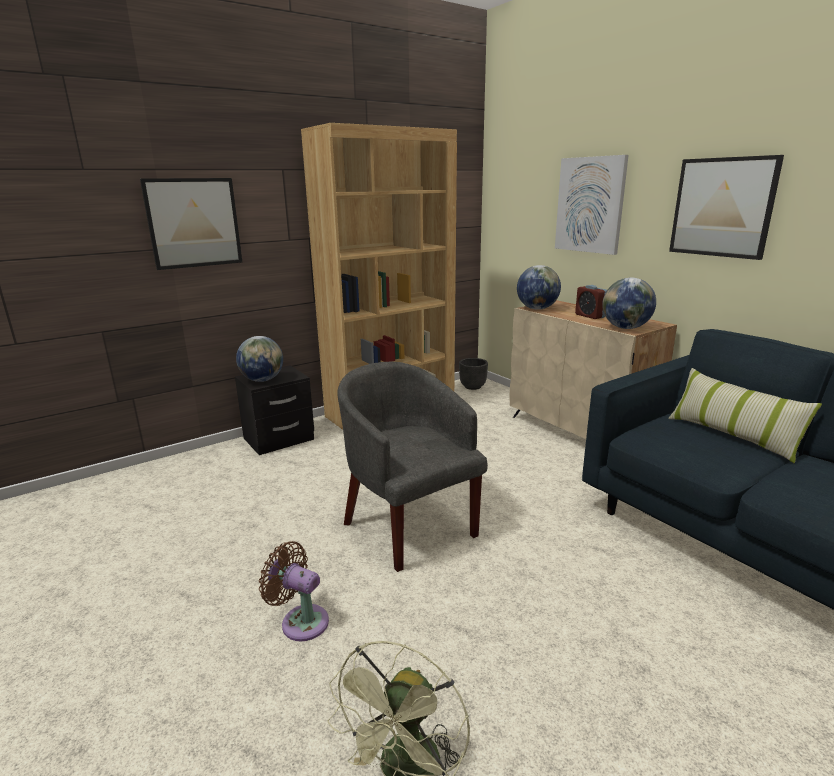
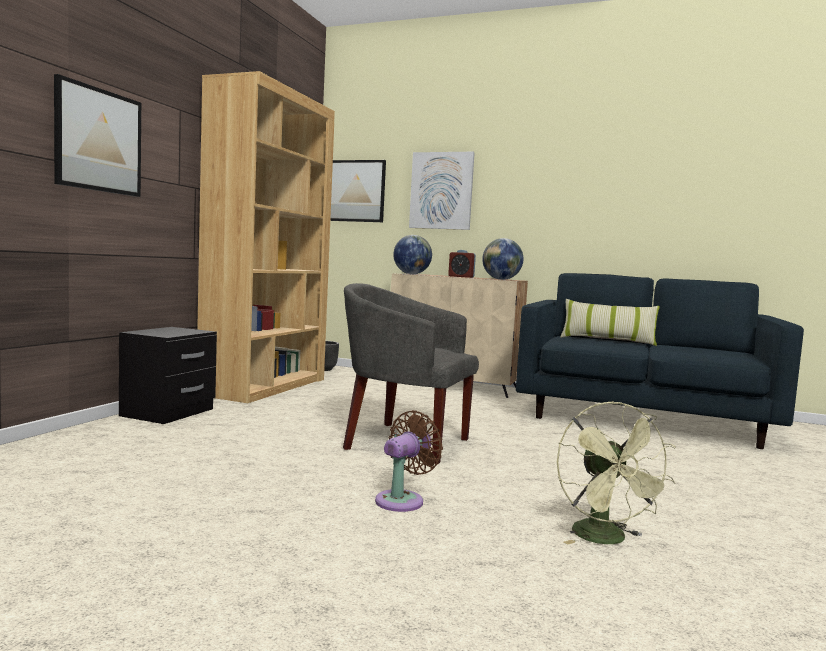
camera: 35 degrees left, 15 degrees down
(262, 380) = (164, 333): globe -> none
(301, 621) = (403, 500): brown fan -> brown fan turned 135 degrees clockwise
(722, 207) = (552, 191): picture -> picture (356, 191)

